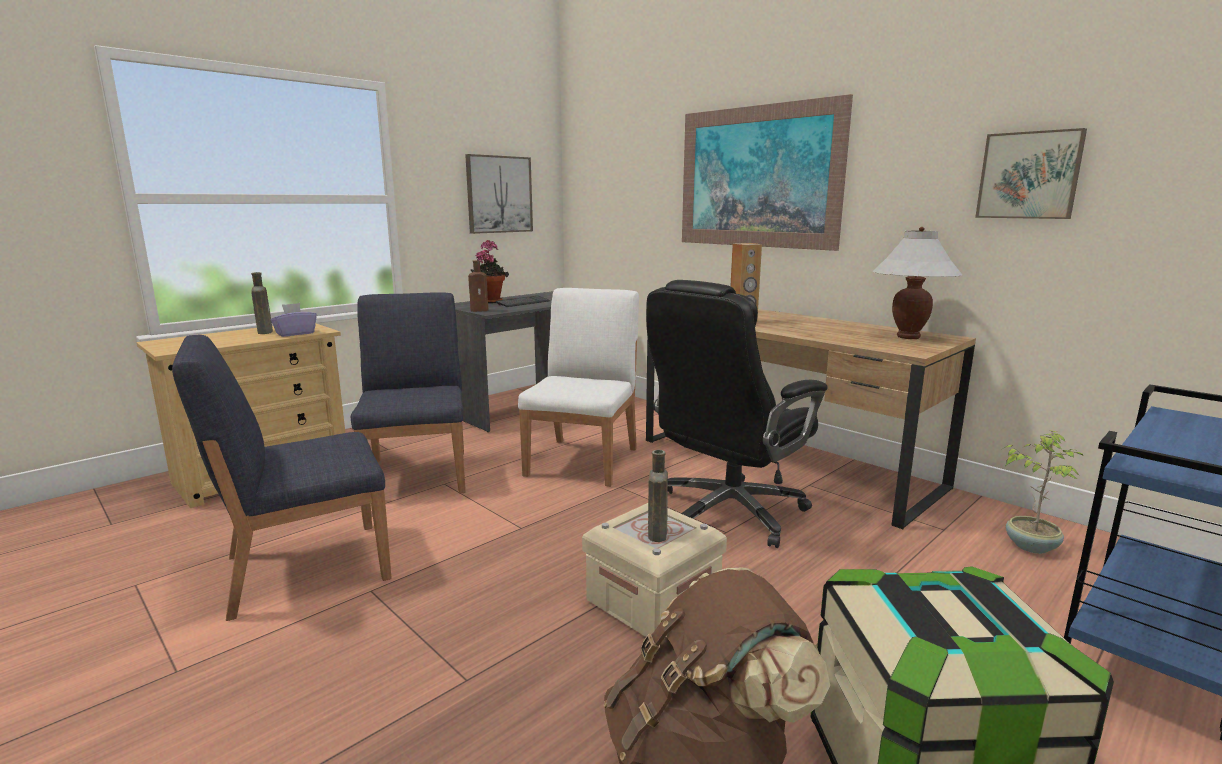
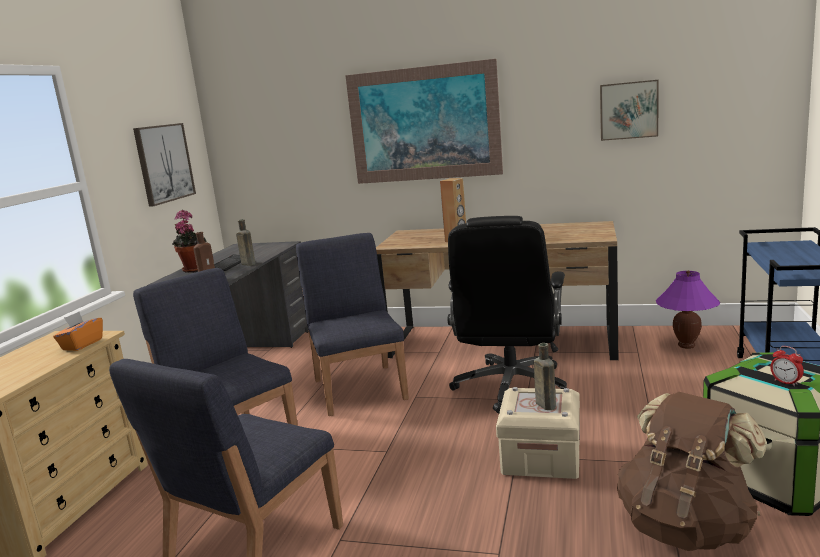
camera: 30 degrees left, 0 degrees up
(265, 332) = (39, 352): brown bottle -> brown bottle (247, 264)
(295, 333) = (82, 344): purple tissue box -> orange tissue box
(583, 461) = (360, 388): white chair -> blue chair
(908, 337) = (579, 228): white table lamp -> none
(925, 624) = (786, 382): none -> alarm clock
(1031, 546) = (686, 346): potted plant -> purple table lamp

